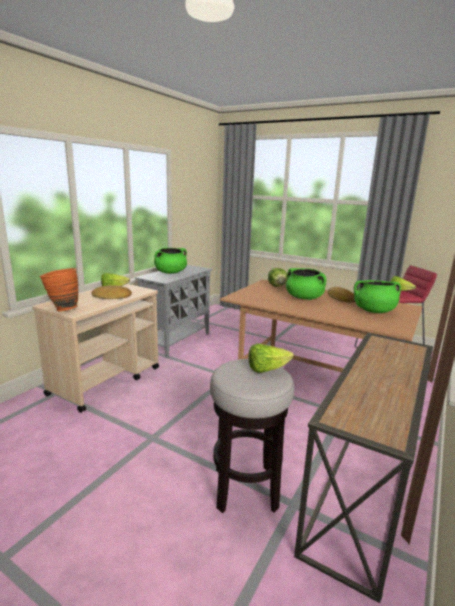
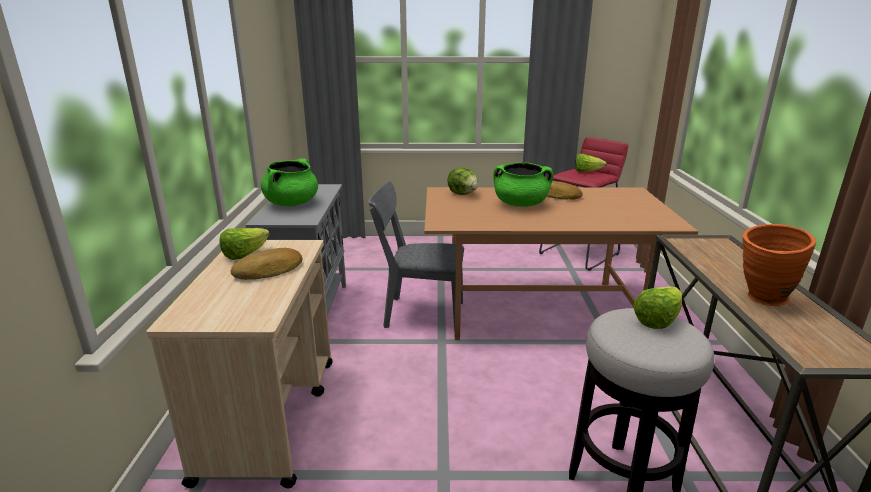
camera: 30 degrees left, 5 degrees up
(62, 309) = (221, 320): orange vase -> orange vase (761, 300)
(232, 358) = (417, 313): none -> grey chair
(373, 311) = (614, 205): green cooking pot -> none

